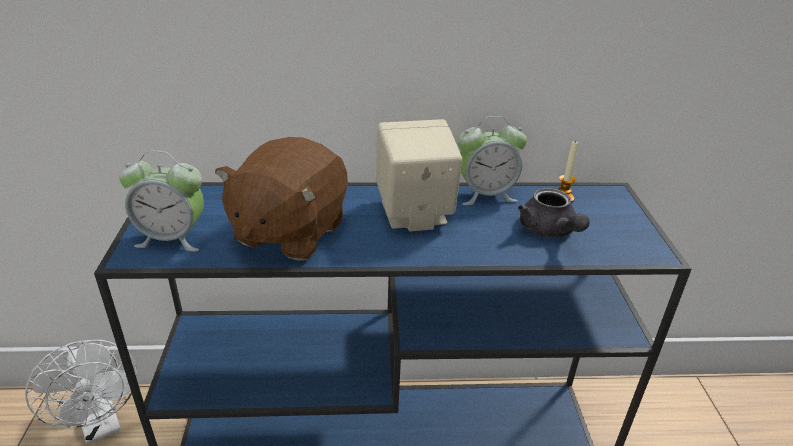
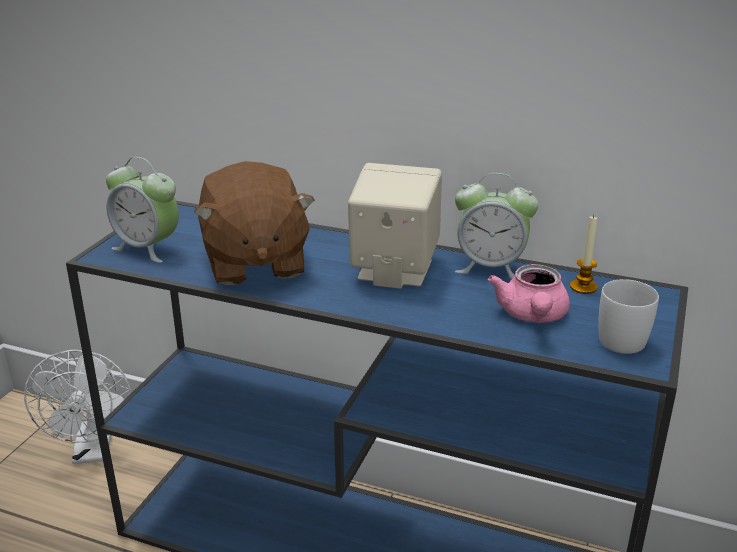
camera: 25 degrees right, 5 degrees down
(289, 232) = (254, 263): brown plush toy -> brown plush toy turned 60 degrees counterclockwise
(549, 231) = (532, 316): grey teapot -> pink teapot
(622, 234) = (622, 336): none -> white mug

